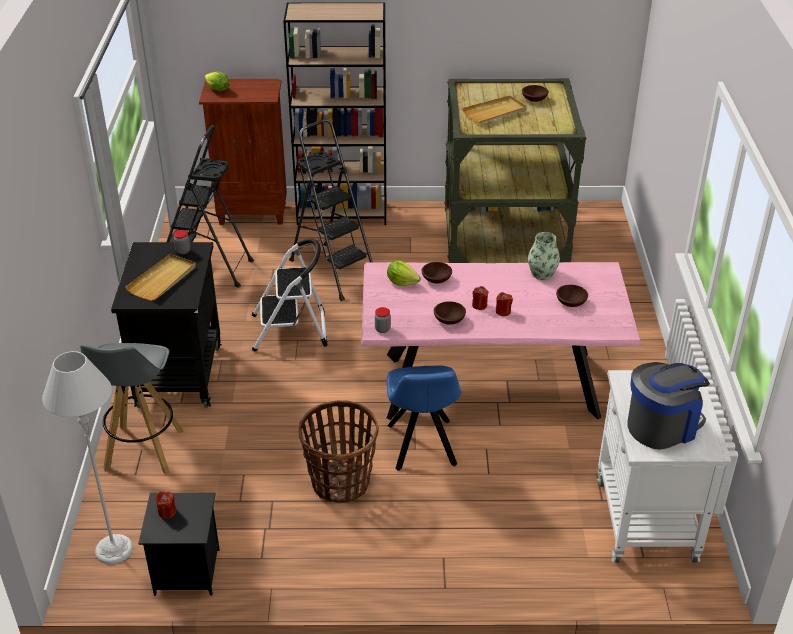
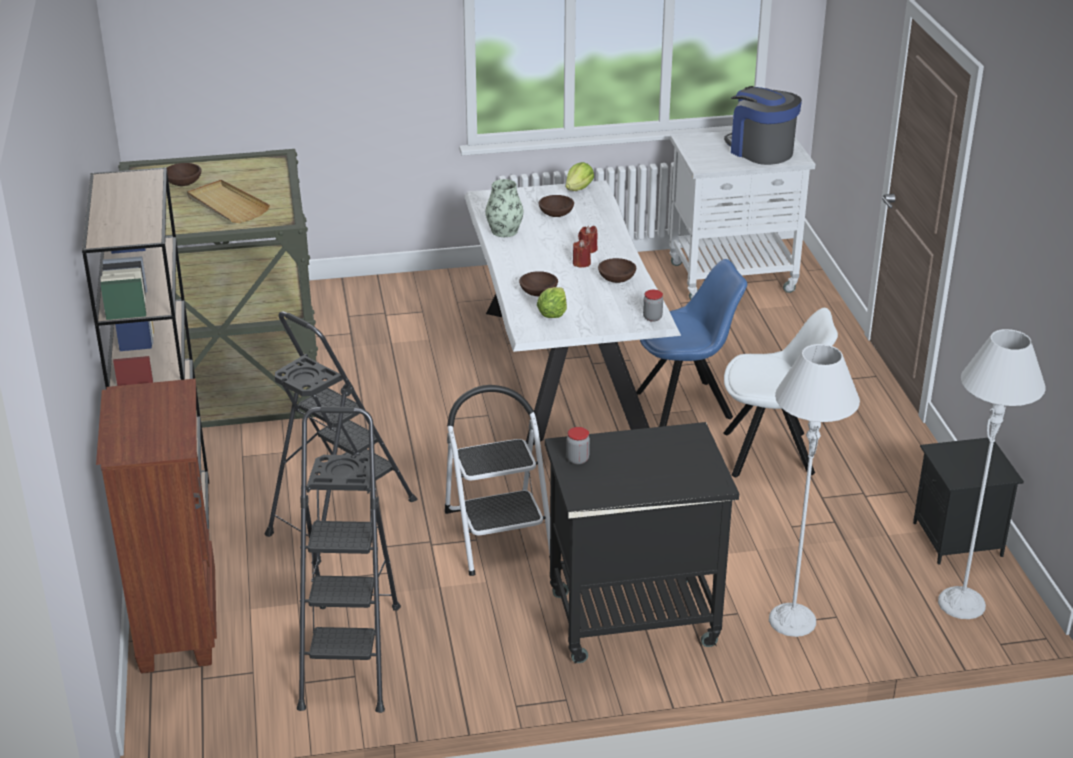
camera: 100 degrees left, 5 degrees down
(143, 451) = (792, 620): grey stool -> grey floor lamp
(162, 279) = (654, 462): beige tray -> none
(167, 512) = (969, 470): red candle -> none
(218, 90) = (147, 445): lettuce -> lettuce (579, 189)
(340, 482) = (769, 454): basket -> white chair
(490, 384) = (563, 369): pink dining table -> white dining table

